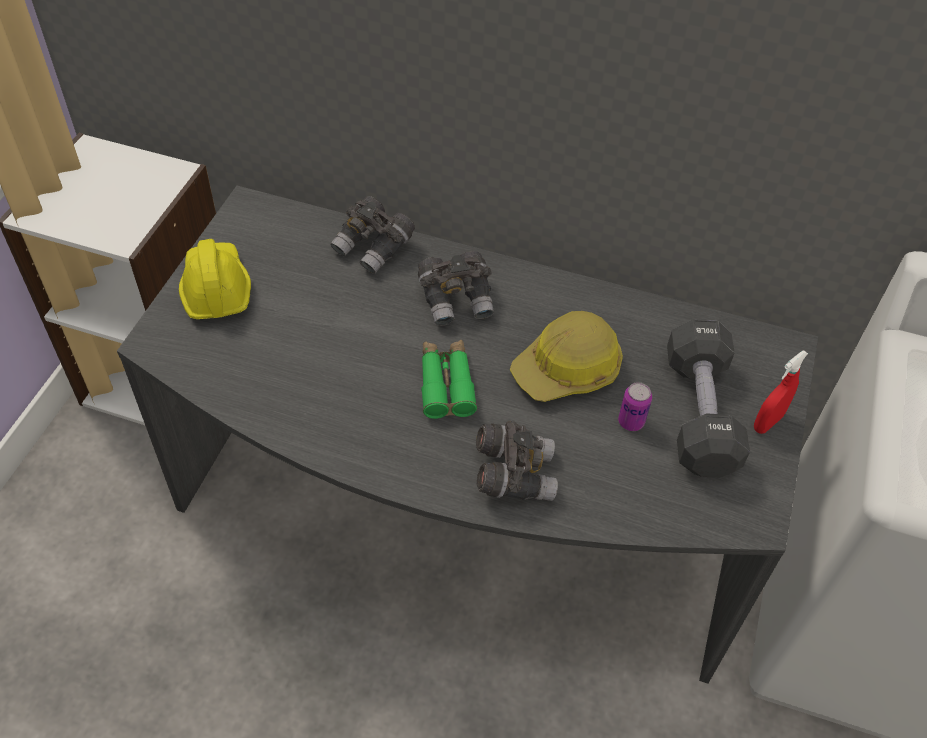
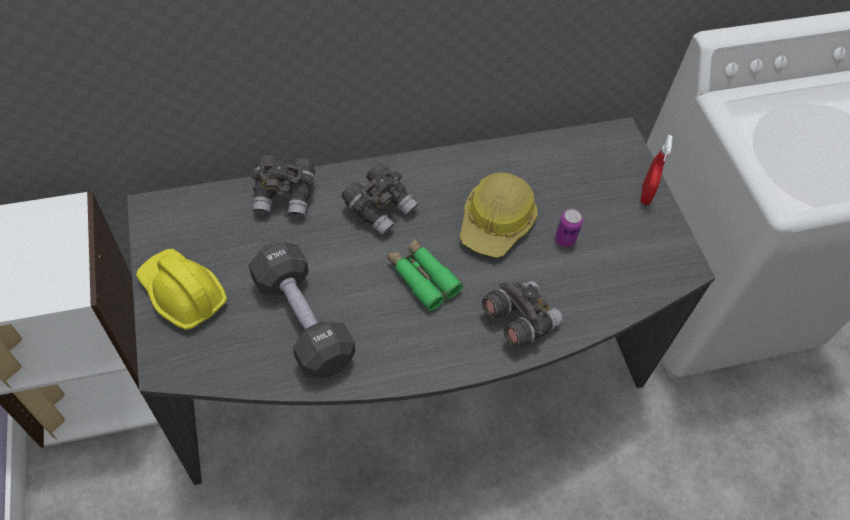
camera: 35 degrees left, 5 degrees up
(699, 414) = (602, 210): black dumbbell -> black dumbbell (303, 321)

